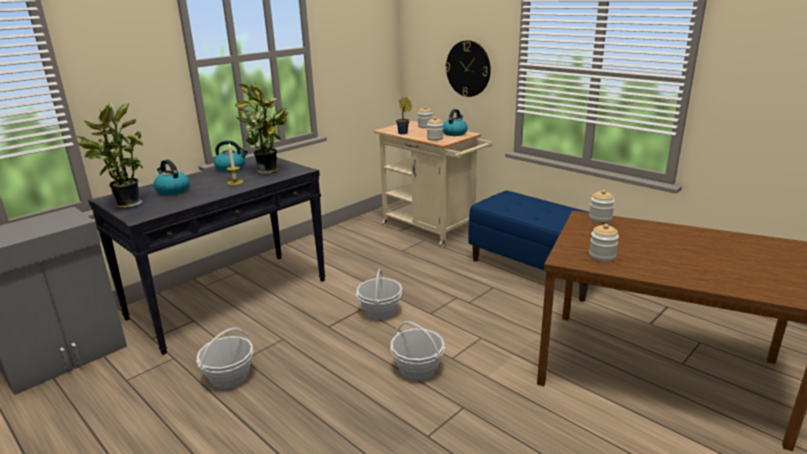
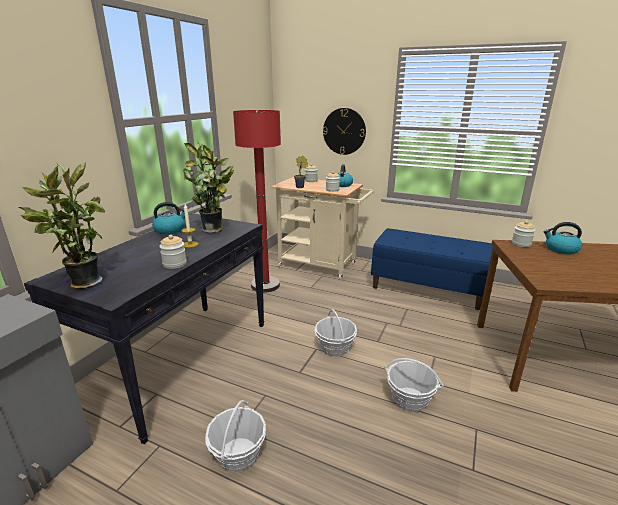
camera: 20 degrees left, 0 degrees up
(172, 190) = (126, 260): kettle -> kettle (560, 249)
(355, 242) = (265, 285): none -> red floor lamp
(602, 256) = (568, 276): jar -> jar (174, 264)

